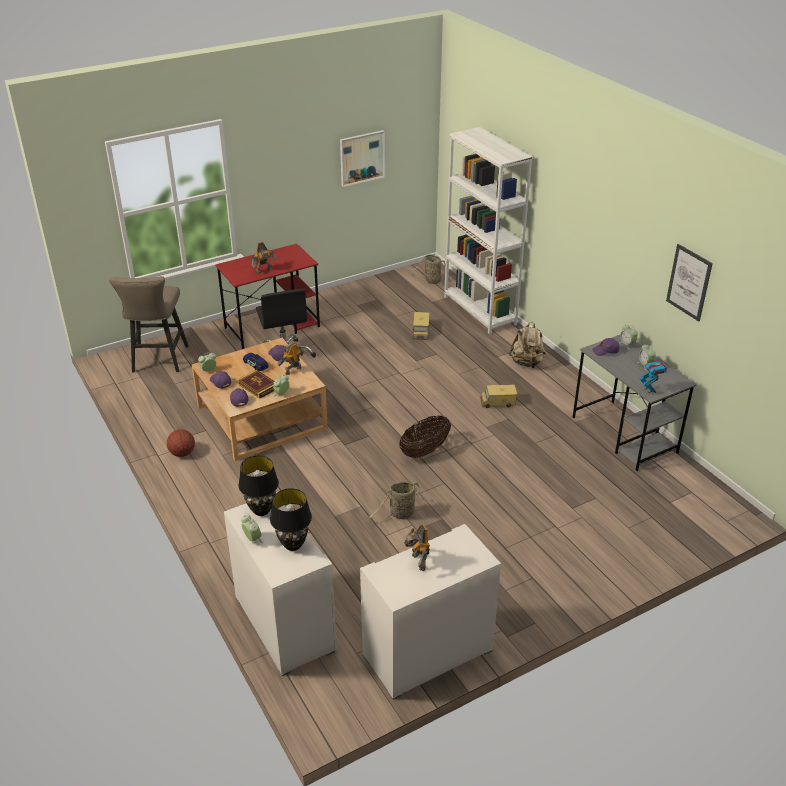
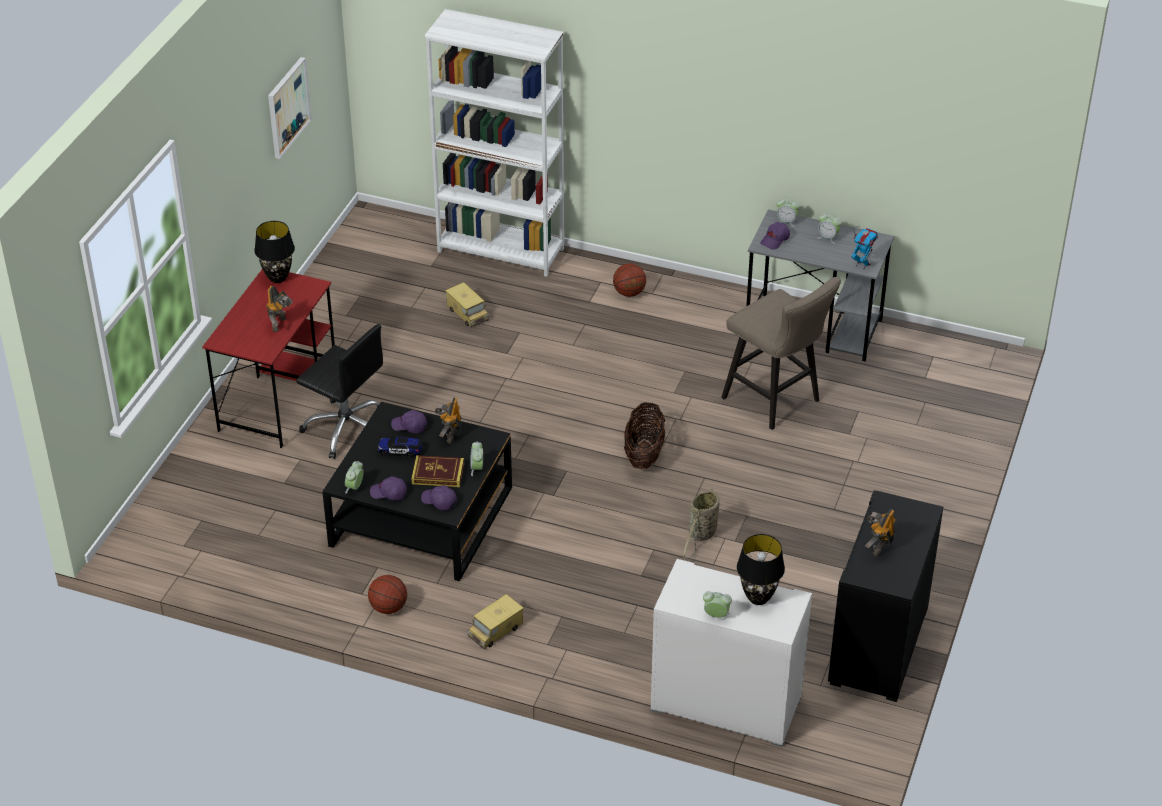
camera: 40 degrees left, 5 degrees up
(158, 361) = (195, 519): beige stool -> beige stool (776, 402)
(261, 417) = (421, 516): beige coffee table -> black coffee table
(261, 511) = (687, 586): black table lamp -> black table lamp (277, 278)
(417, 562) = (879, 547): toy robot -> toy robot turned 90 degrees clockwise
(428, 654) = (880, 646): white dresser -> black dresser
(431, 280) = (394, 236): basket -> none
(498, 402) = (653, 357): toy truck -> toy truck (496, 630)
(527, 363) = (629, 293): beige backpack -> basketball
(689, 282) = (858, 127): picture -> none

